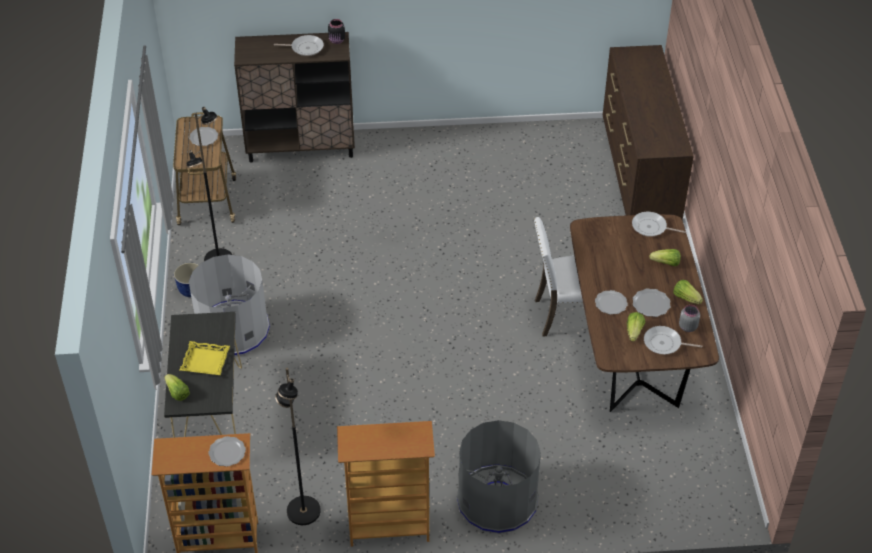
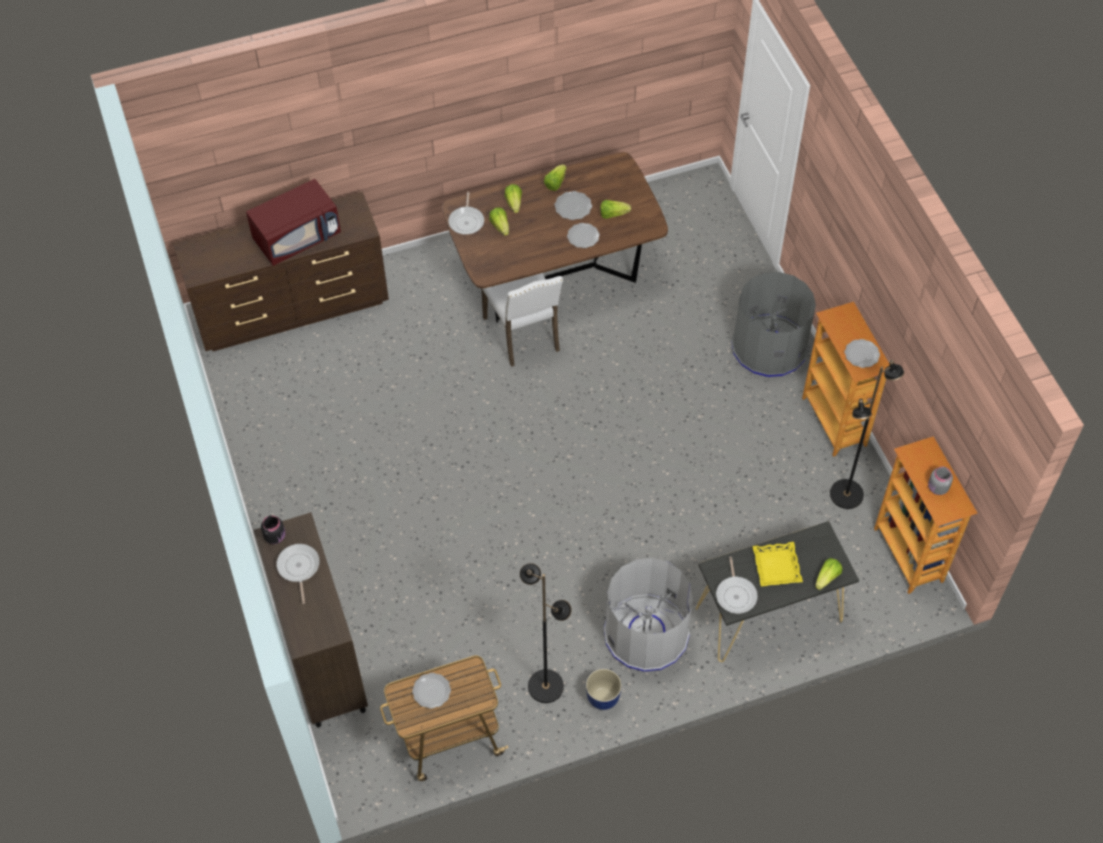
camera: 105 degrees left, 10 degrees up
(226, 453) = (924, 460): plate -> plate (862, 354)
(639, 248) = (500, 226): none -> lettuce
(648, 111) = (297, 237): none -> red microwave
(664, 343) = (619, 190): frying pan -> frying pan (736, 594)
(687, 326) = (592, 177): grey jar -> grey jar (937, 488)

